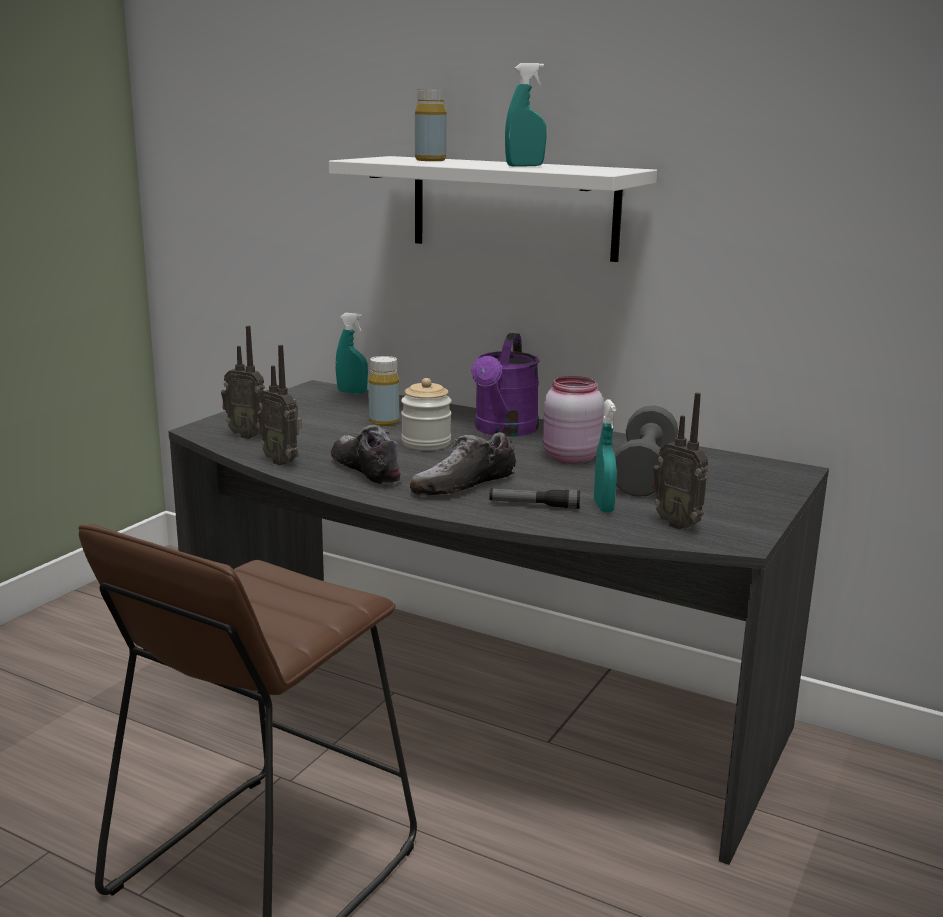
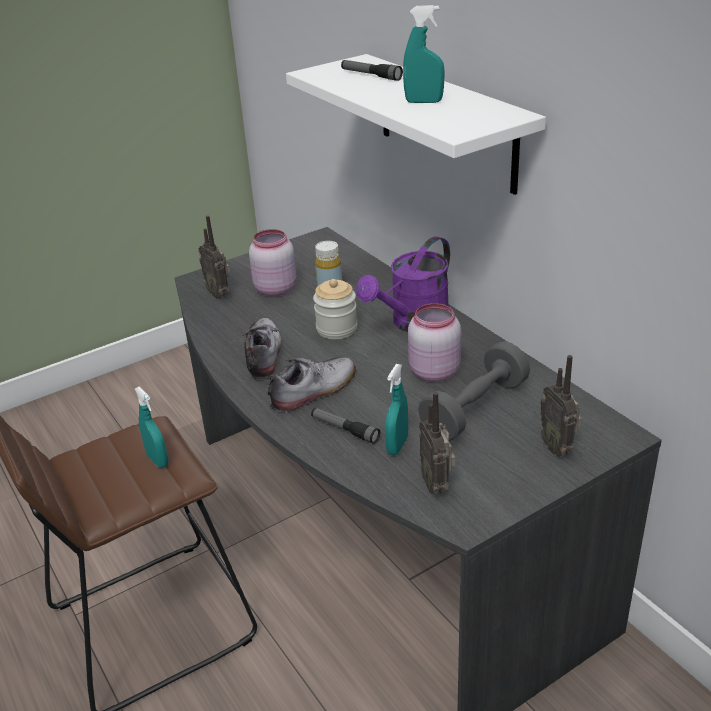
camera: 30 degrees right, 15 degrees up
(282, 461) = (215, 331): radio -> radio (558, 447)
(312, 425) = (275, 289): none -> pink jar
(352, 392) = (341, 249): turquoise spray bottle -> turquoise spray bottle (158, 460)
(430, 160) = (371, 75): yellow bottle -> flashlight
(462, 485) = (314, 390): shoe -> shoe turned 150 degrees clockwise

